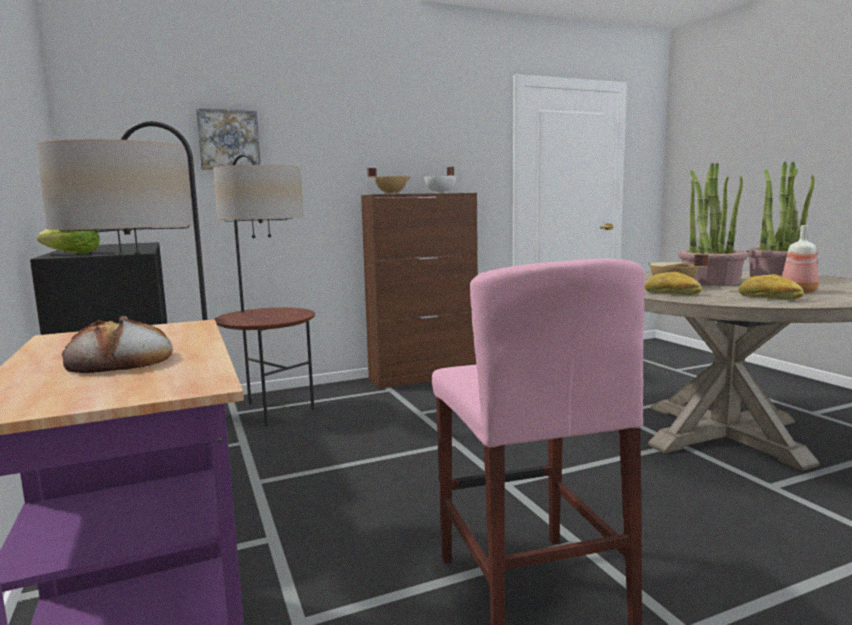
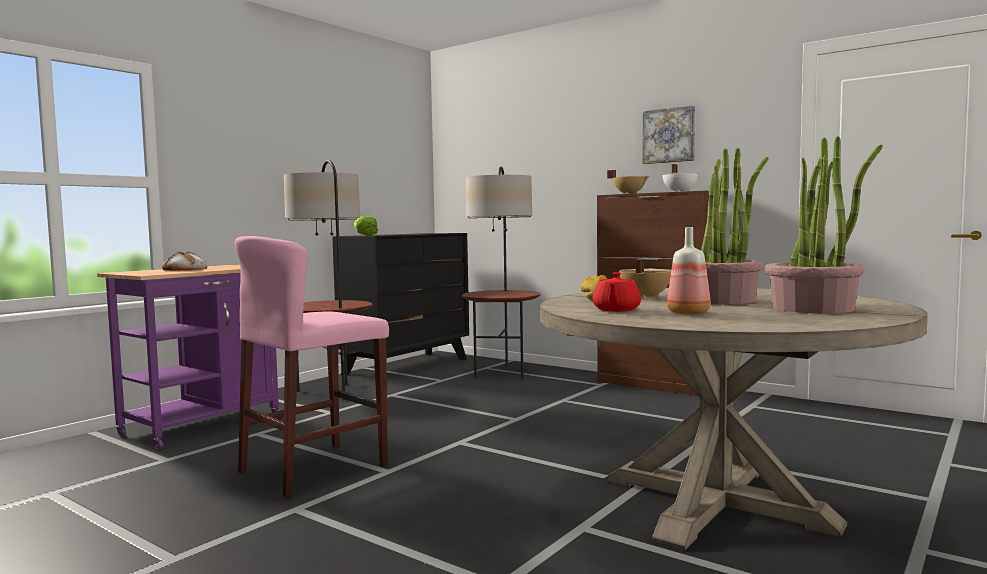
camera: 60 degrees right, 5 degrees down
(228, 140) = (521, 155): picture -> picture (669, 135)
(769, 298) = (616, 310): bread -> red teapot

